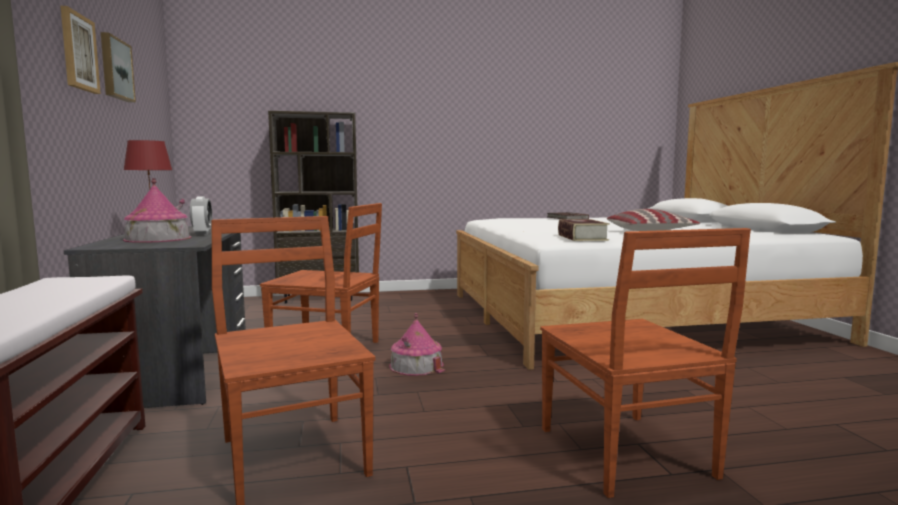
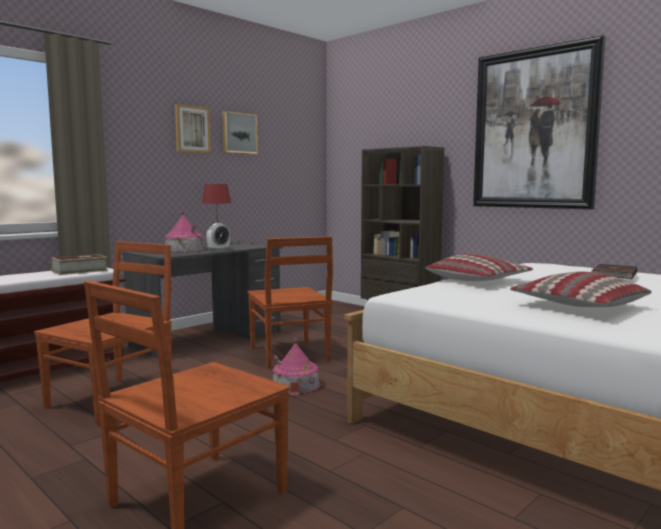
camera: 55 degrees right, 0 degrees up
(443, 107) = (534, 129): none -> picture
(535, 229) = (478, 281): none -> pillow
(582, 237) = (442, 296): book -> book (79, 271)

